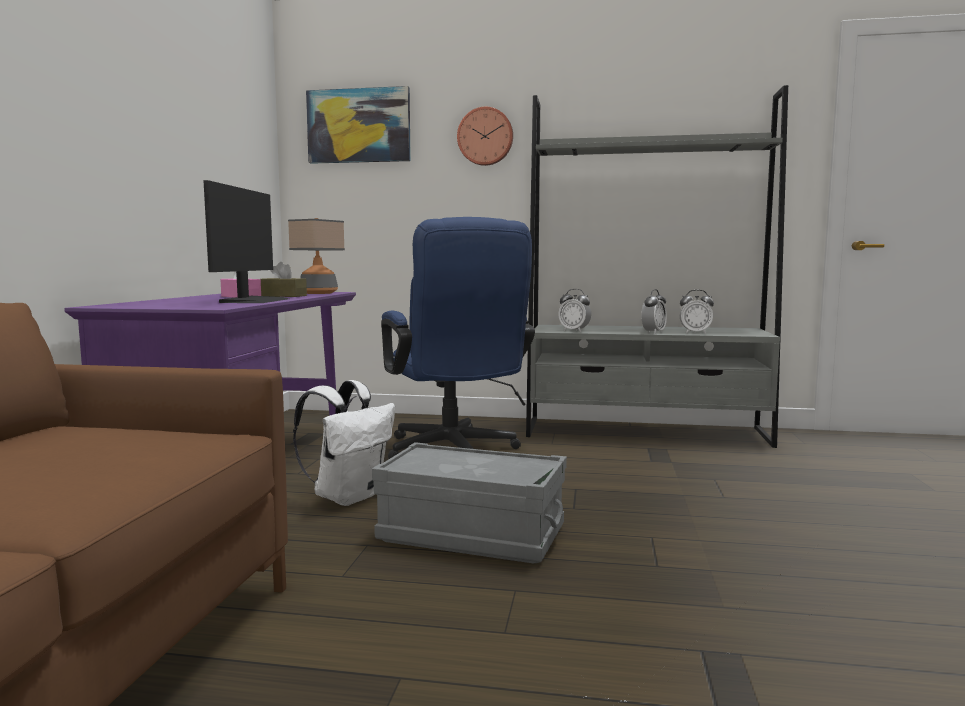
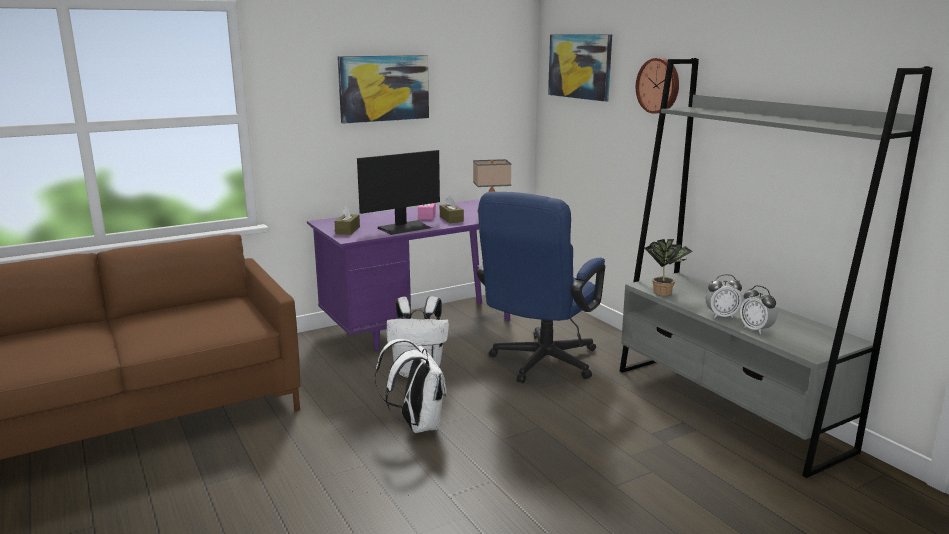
camera: 50 degrees right, 10 degrees up
(149, 107) = (384, 88): none -> picture
(180, 305) = (347, 230): none -> brown tissue box
(472, 534) = (417, 425): grey storage box -> white backpack
(574, 331) = (664, 292): alarm clock -> potted plant

